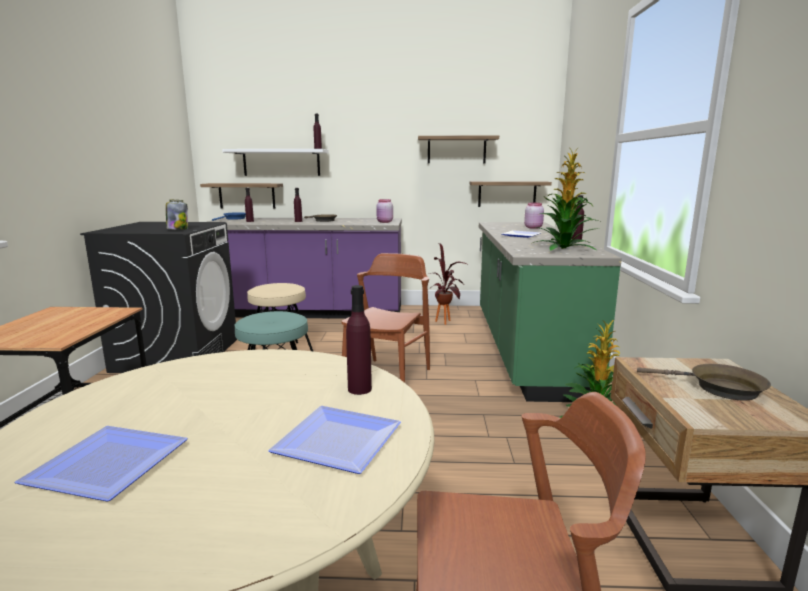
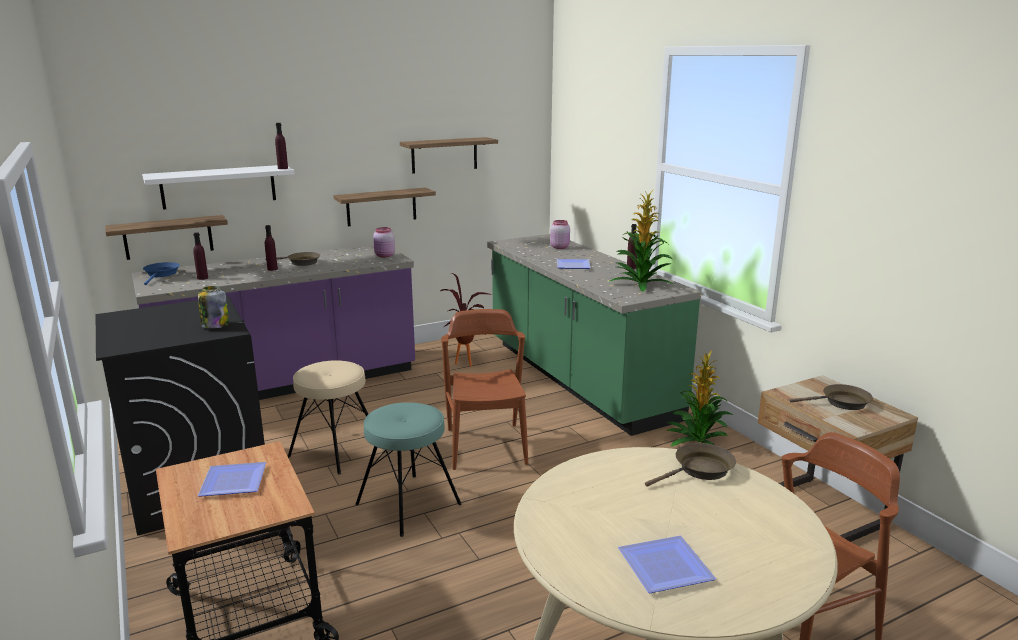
camera: 30 degrees left, 5 degrees up
(337, 440) = (748, 507): plate -> plate (232, 481)
(359, 389) = (700, 470): purple bottle -> brown frying pan
(507, 194) = (501, 201): shelf -> shelf (381, 207)

